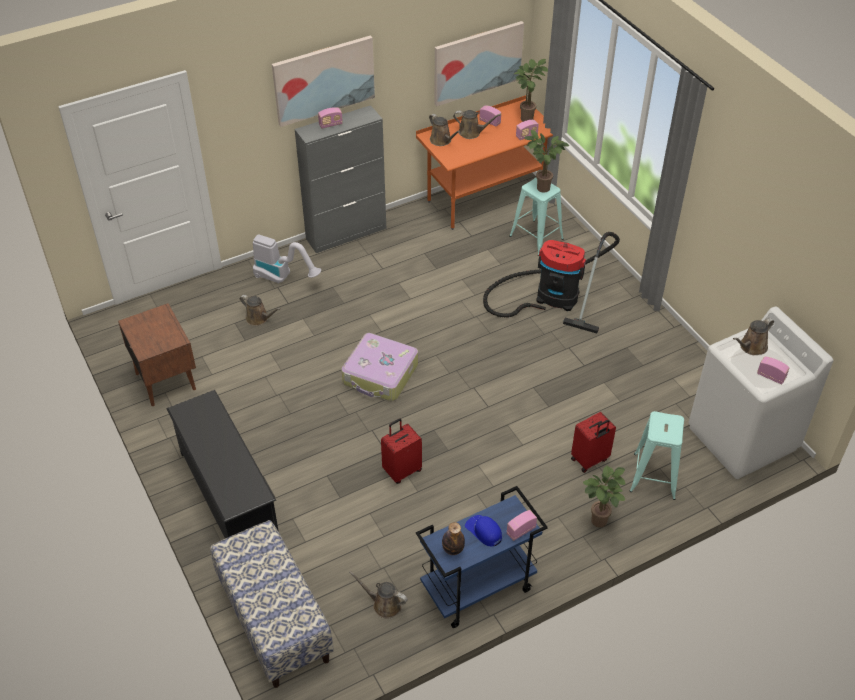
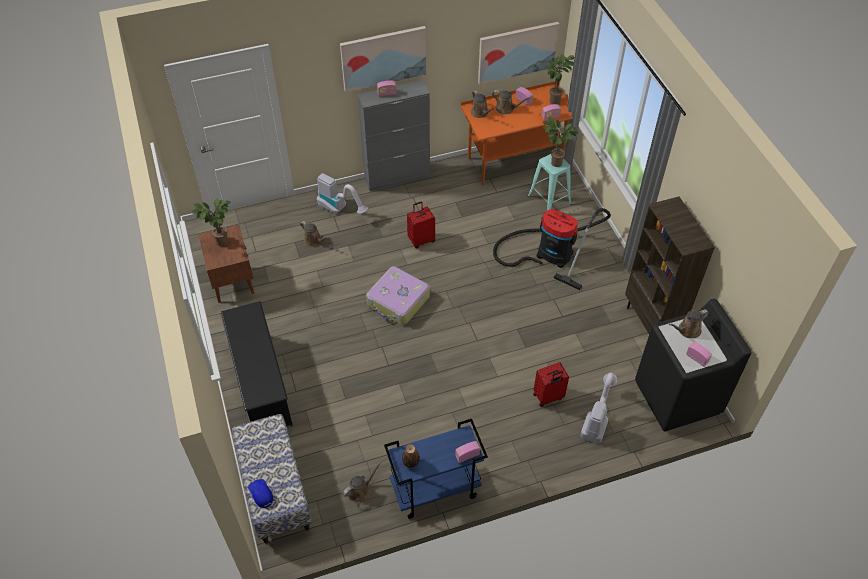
camera: 10 degrees right, 5 degrees up
(384, 604) = (360, 490): brown watering can -> brown watering can turned 105 degrees clockwise
(402, 470) = (397, 383): red suitcase -> red suitcase (421, 240)
(484, 531) = (438, 451): blue cap -> blue cap (261, 494)
(599, 523) = (543, 451): potted plant -> potted plant (221, 243)
(654, 476) = (597, 418): turquoise stool -> vacuum cleaner
(690, 360) = (650, 324): none -> brown bookcase
(742, 438) = (677, 397): white washing machine -> black washing machine

